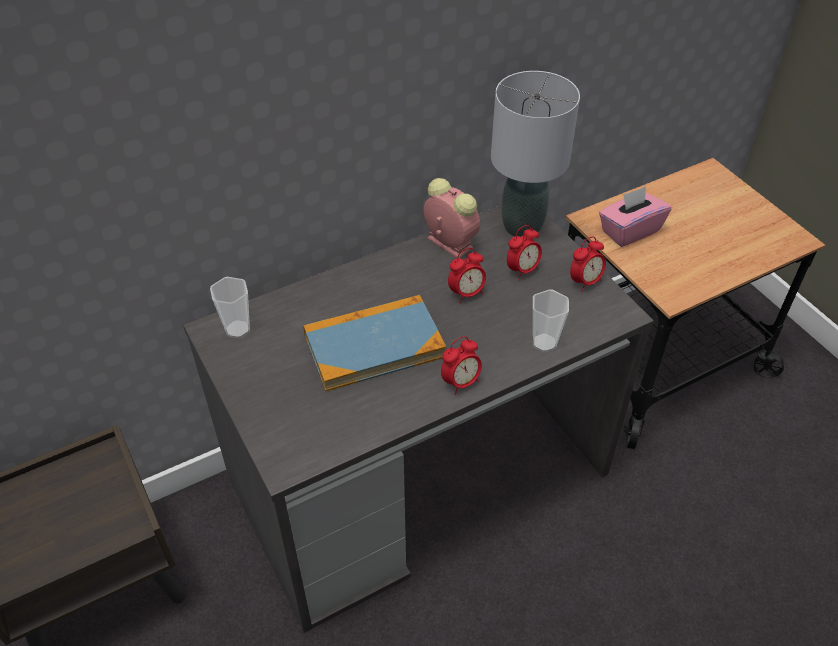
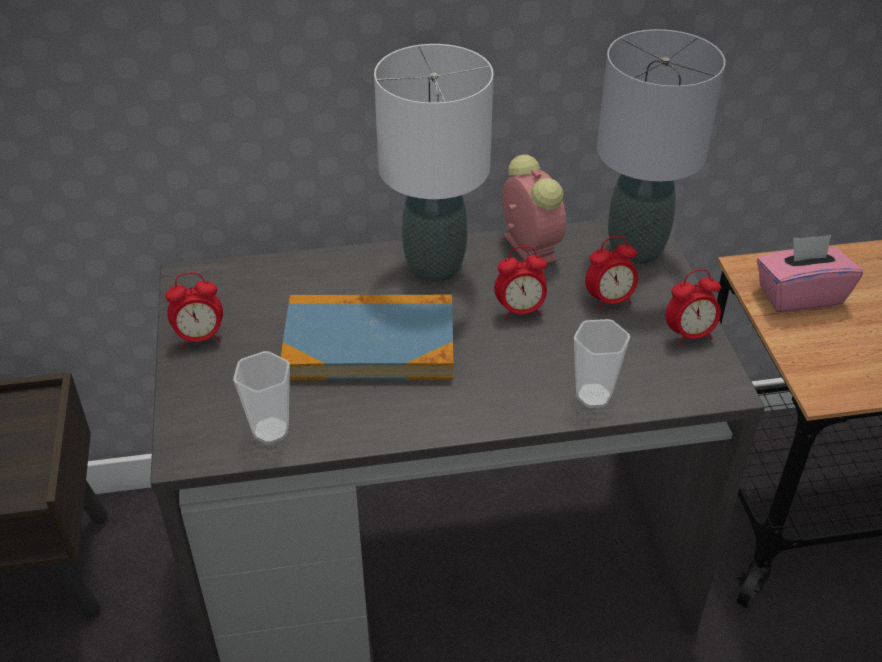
camera: 20 degrees right, 5 degrees down
(237, 329) = (218, 284): cup -> cup (271, 430)
(389, 274) = (433, 266): none -> white table lamp
(461, 382) = (456, 415): alarm clock -> alarm clock (200, 338)

